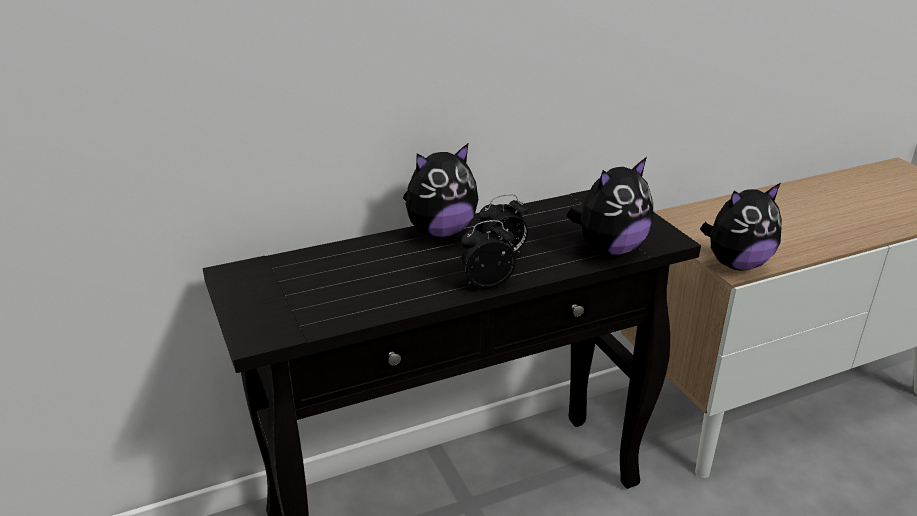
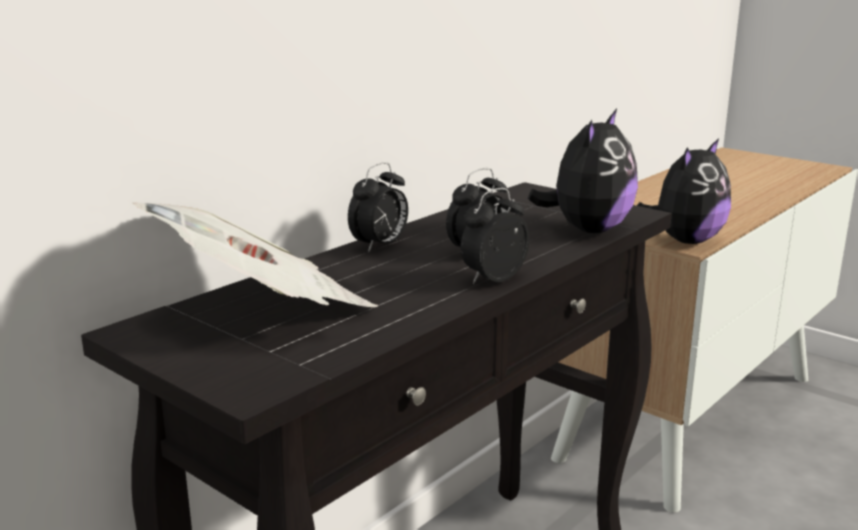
camera: 25 degrees left, 10 degrees down
(316, 275) = (266, 311): none -> newspaper
(440, 232) = (379, 246): plush toy -> alarm clock

